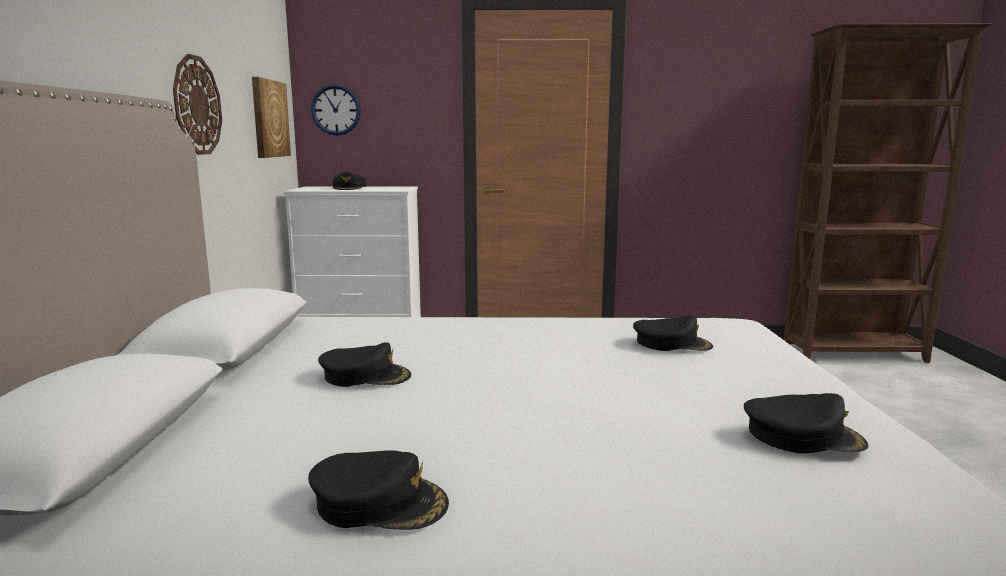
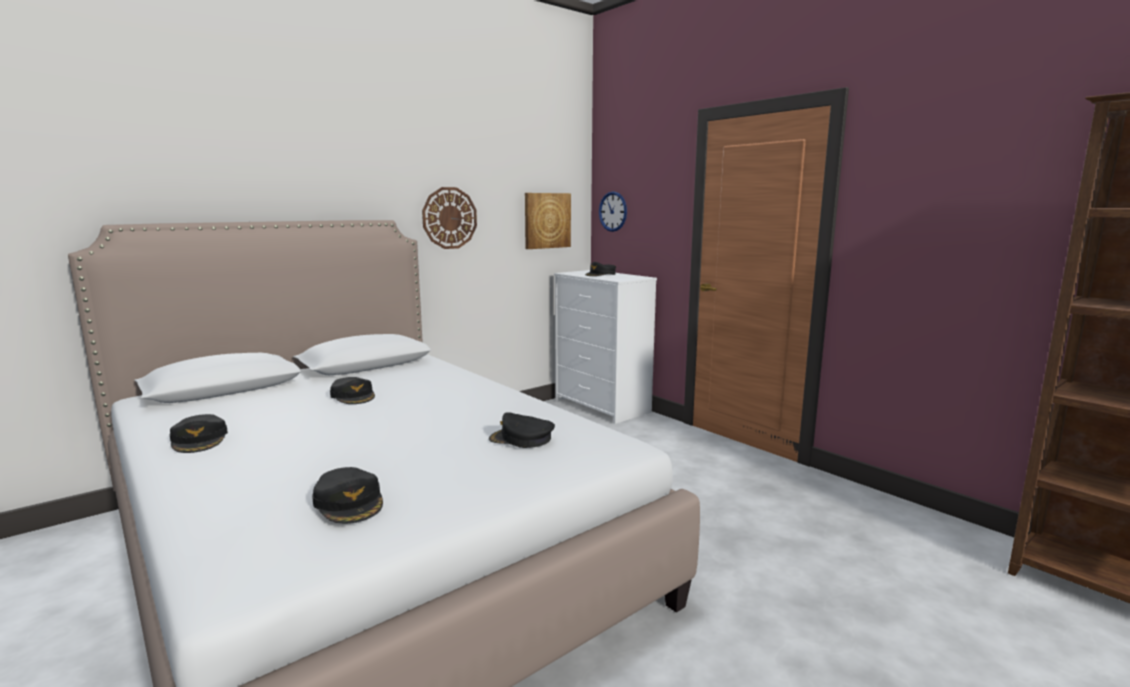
camera: 50 degrees right, 0 degrees up
(671, 343) = (521, 439): black cap -> black cap turned 135 degrees clockwise

